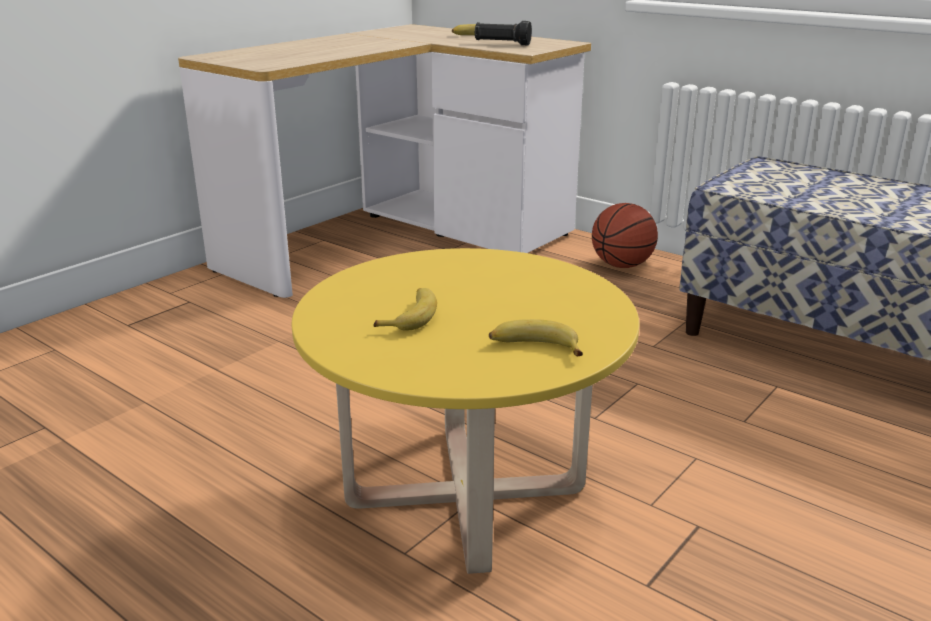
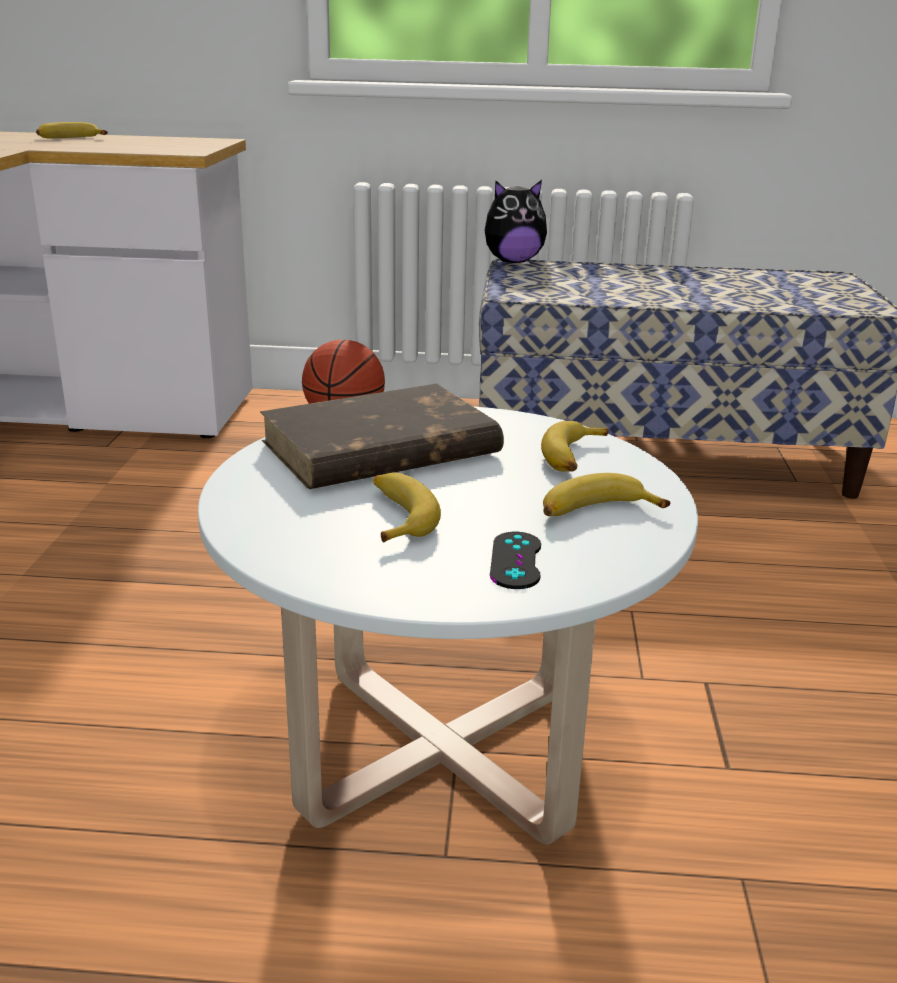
camera: 35 degrees left, 0 degrees up
(439, 359) = (516, 560): none -> black game controller
(461, 274) = (378, 449): none -> brown book
(465, 495) = (442, 749): yellow coffee table -> white coffee table
(502, 44) = (134, 145): black flashlight -> none
(577, 310) = (573, 458): none -> banana
(767, 160) = (513, 262): none -> plush toy

